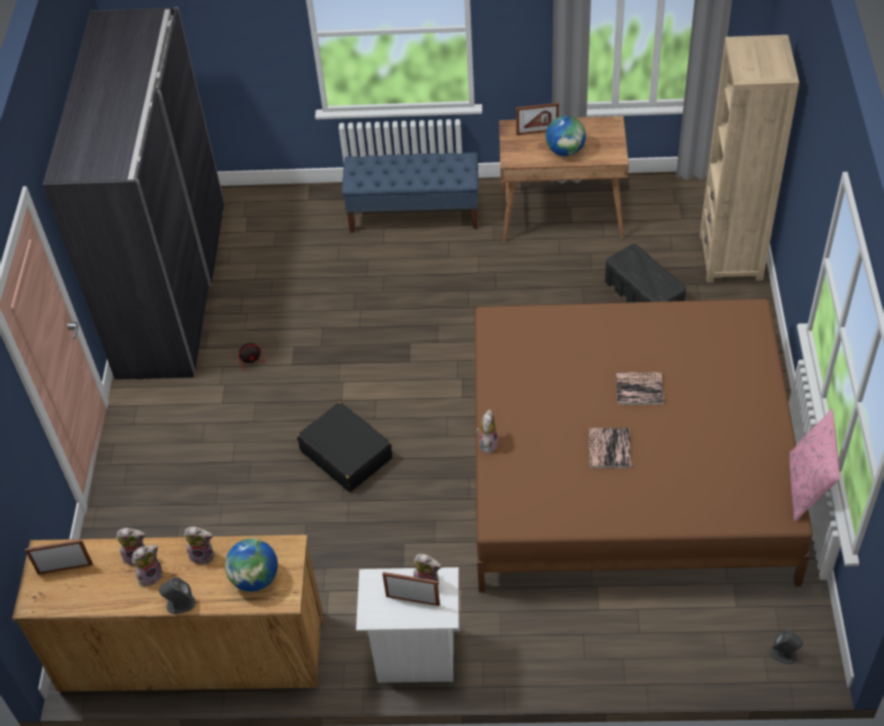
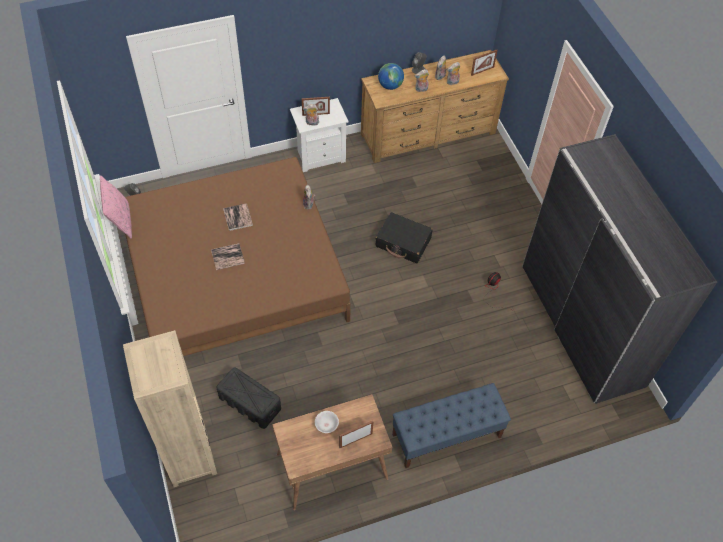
camera: 155 degrees right, 5 degrees up
(565, 151) = (326, 425): globe -> white bowl

